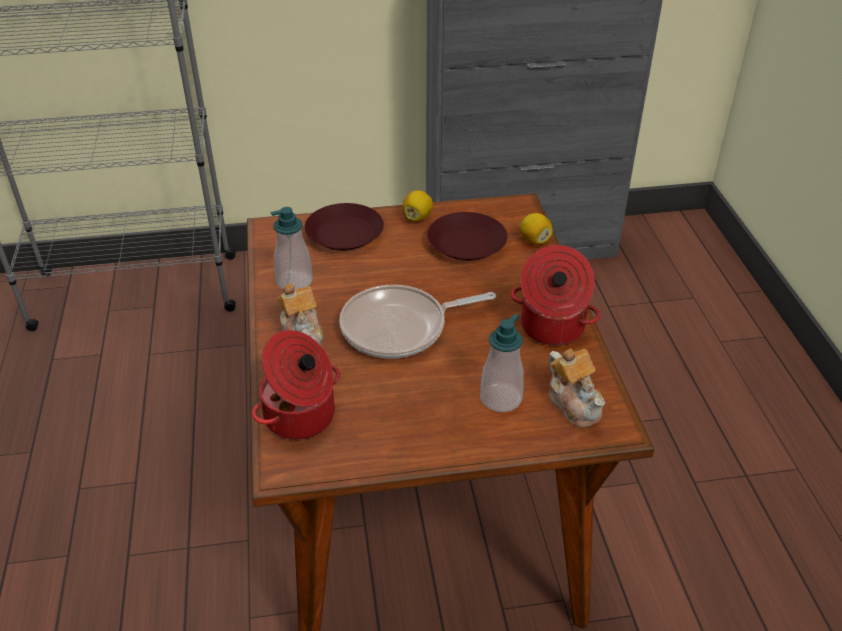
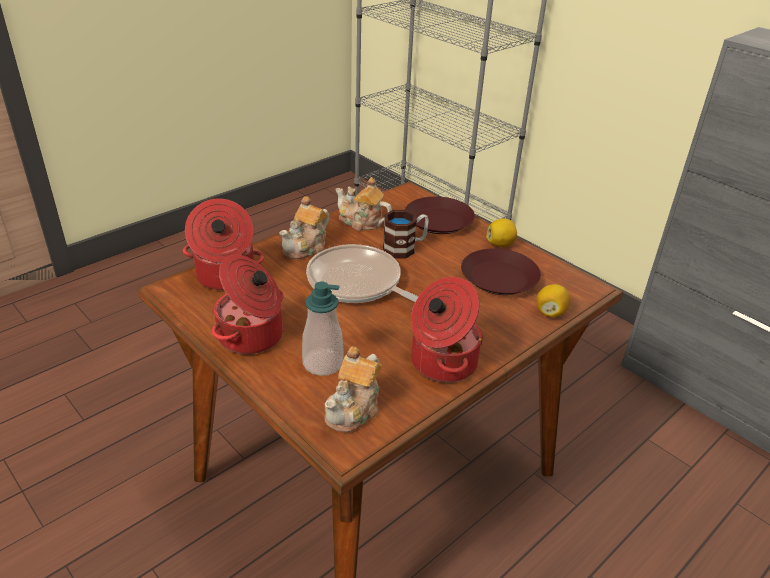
camera: 55 degrees right, 5 degrees down
(294, 281) = (361, 222): soap dispenser -> teapot
(369, 274) = (405, 248): none -> mug
(423, 431) = (252, 336): none -> cooking pot

